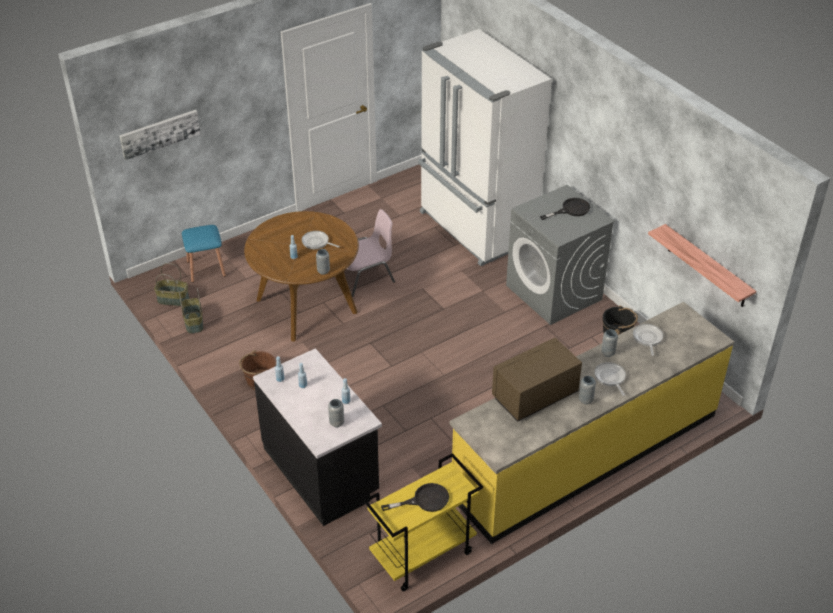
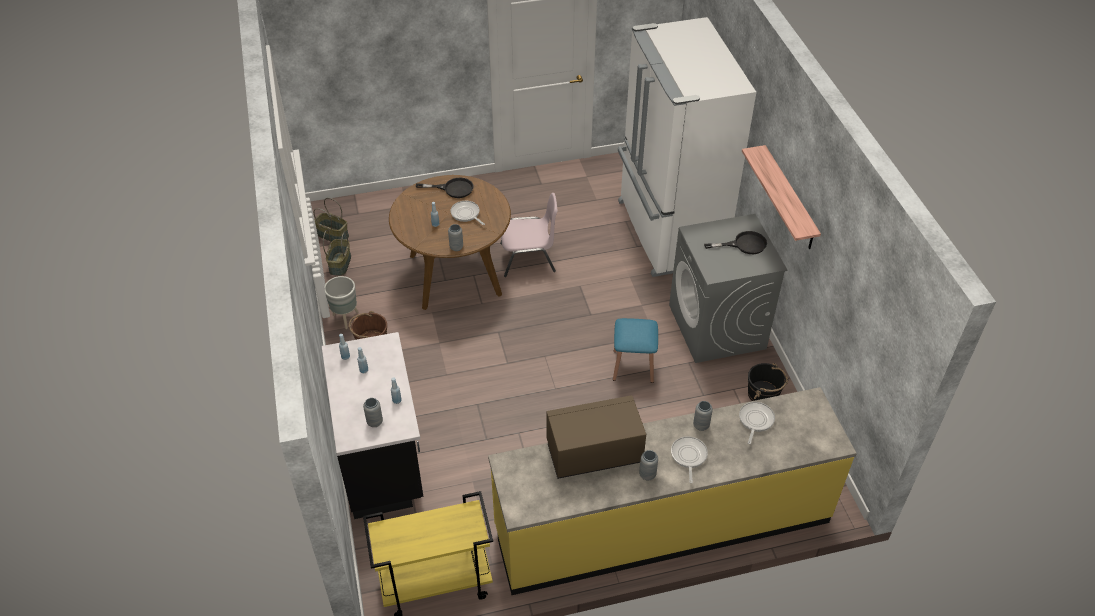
camera: 20 degrees right, 5 degrees up
(160, 133) = (341, 65): picture -> none
(206, 269) = (379, 210): blue stool -> blue stool (633, 366)
(224, 366) = (345, 318): none -> grey planter
(424, 500) = (428, 535): black frying pan -> black frying pan (453, 189)
(707, 267) = (858, 355): shelf -> shelf (789, 199)

